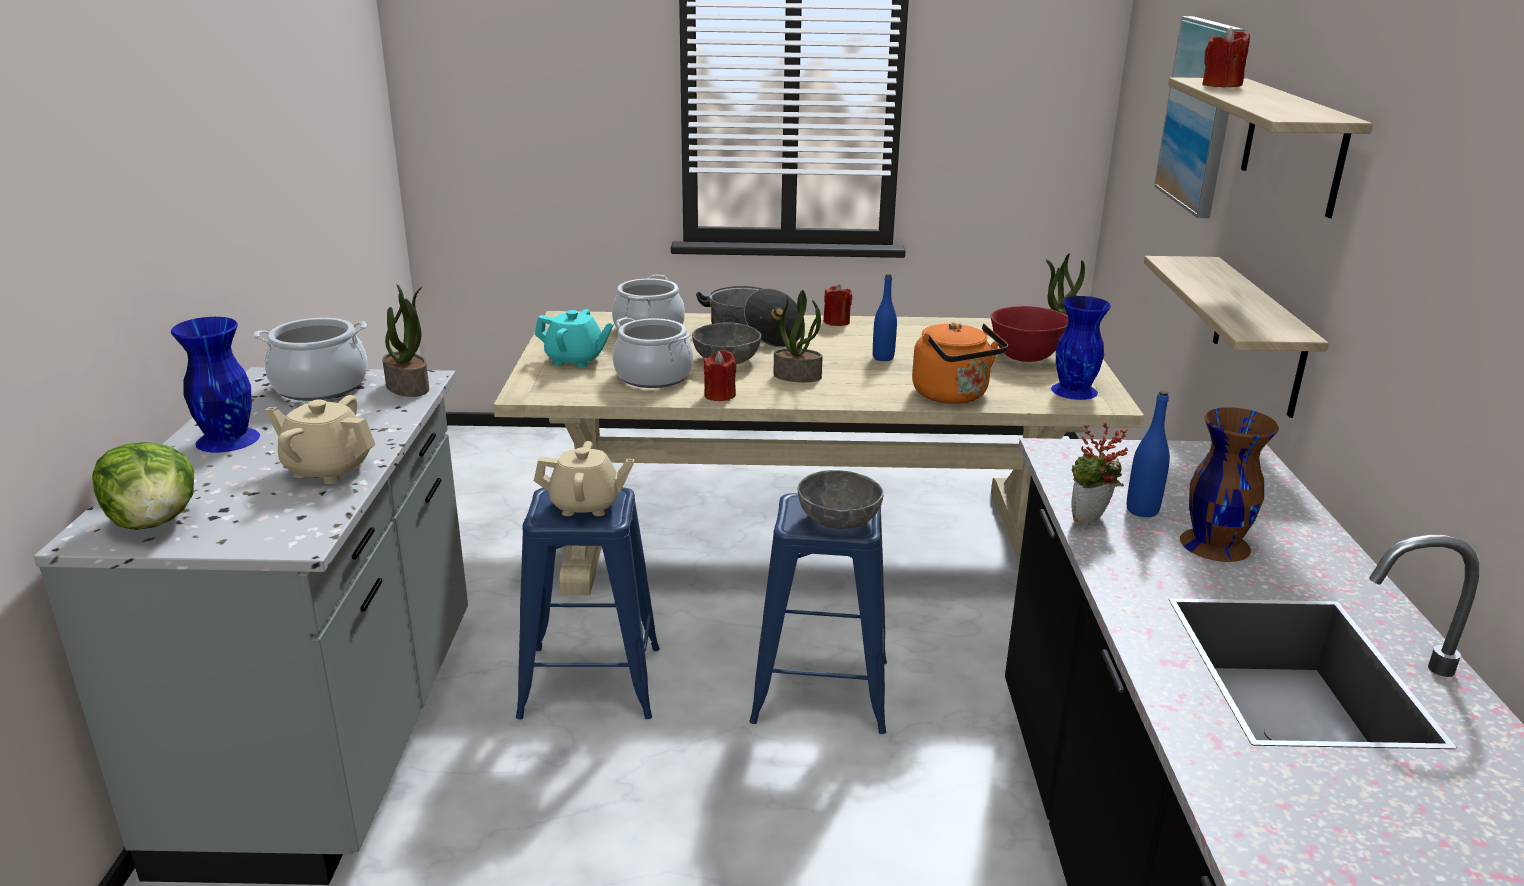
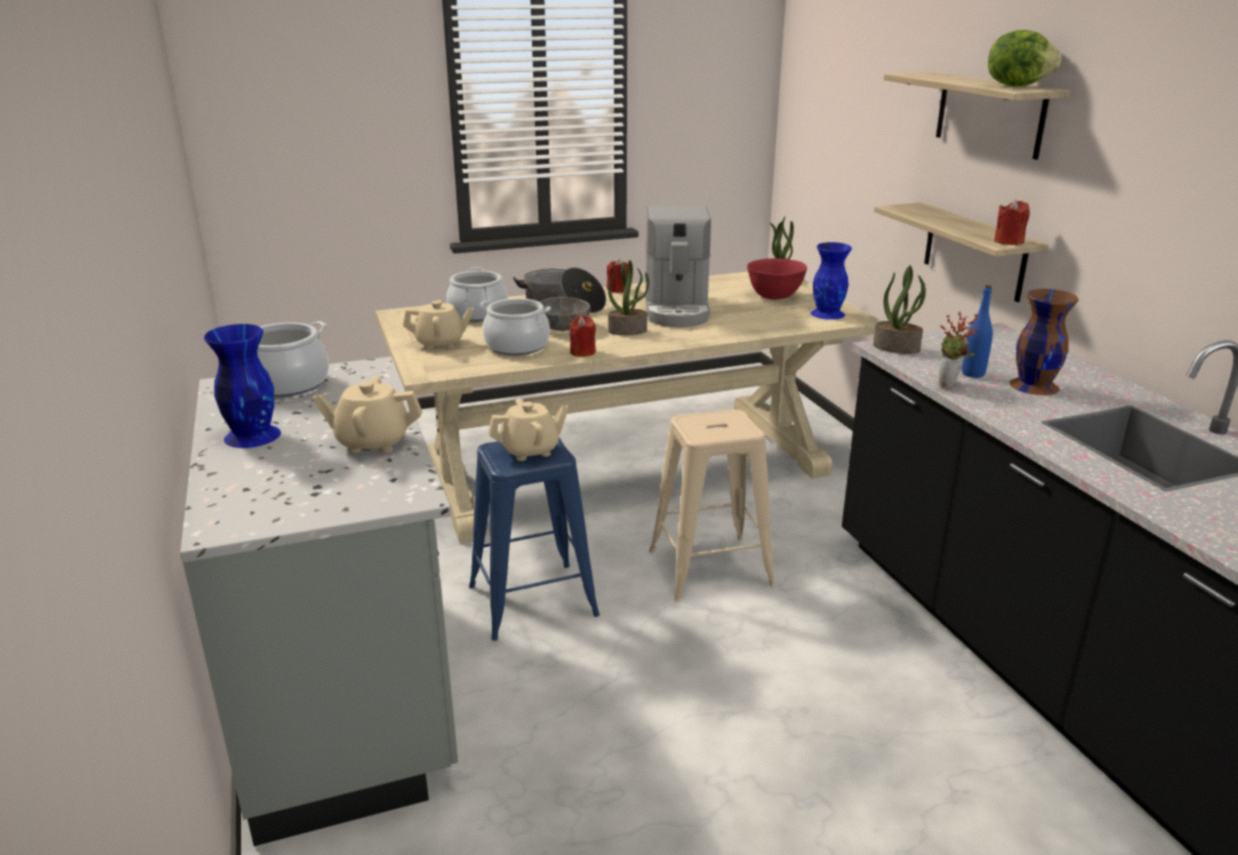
camera: 20 degrees left, 0 degrees up
(155, 522) = (265, 506): lettuce -> lettuce (1017, 86)
(409, 387) = (367, 373): potted plant -> potted plant (897, 348)
(575, 360) = (440, 343): turquoise teapot -> beige teapot
(822, 691) = (711, 568): blue stool -> beige stool
(838, 520) = (728, 427): grey bowl -> none
(883, 357) = (677, 310): blue bottle -> coffee machine
(953, 396) = (751, 328): orange kettle -> none
(1201, 114) = (882, 103): picture -> none
(1221, 85) = (930, 76): red candle -> red candle (1008, 242)

